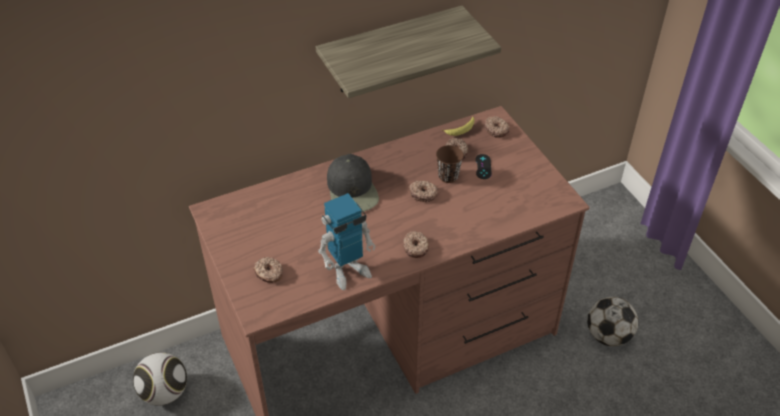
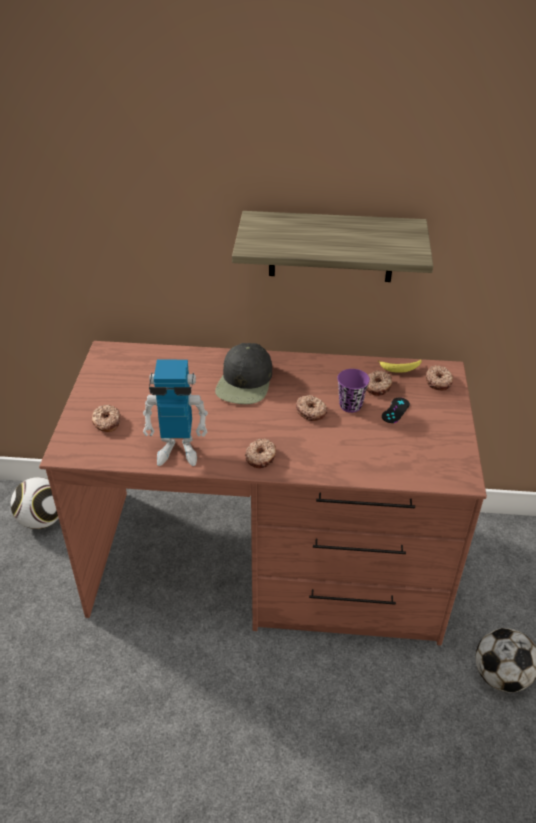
camera: 30 degrees right, 5 degrees down
(448, 176) = (350, 405): brown cup -> purple cup

